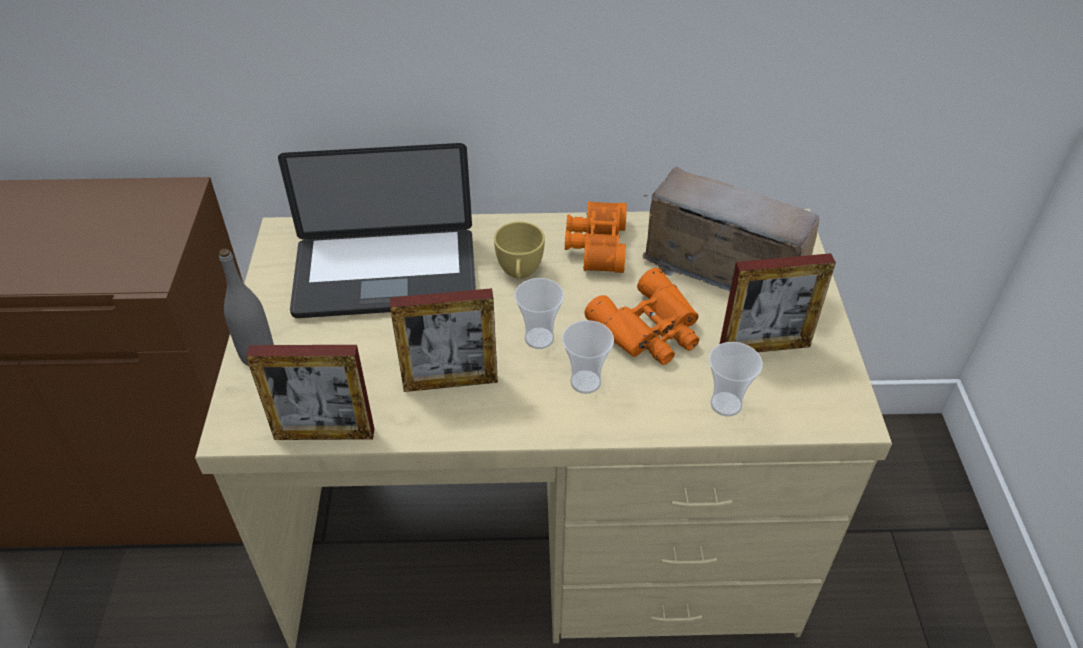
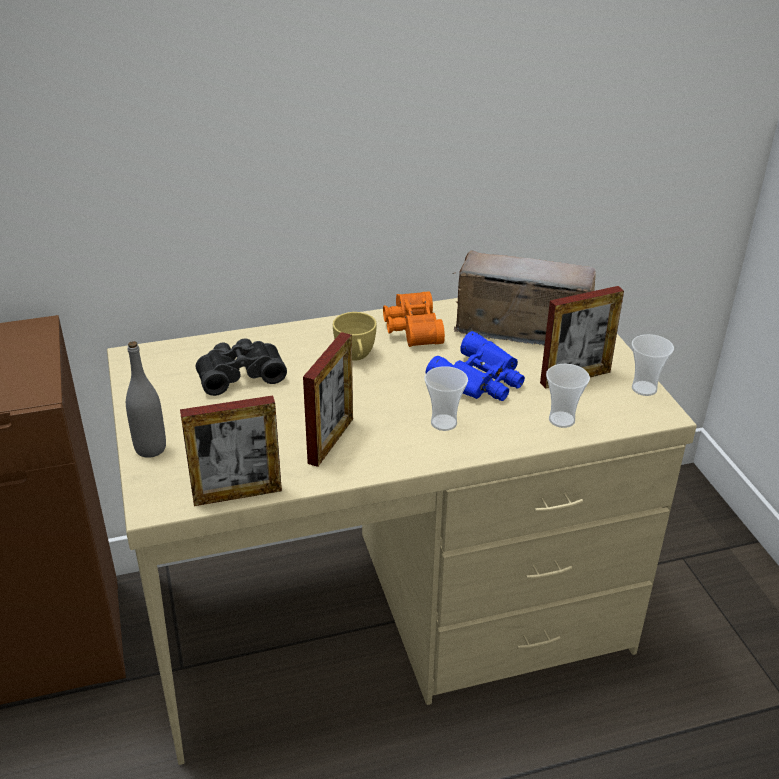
camera: 15 degrees left, 10 degrees down
(385, 275) = (240, 374): laptop -> black binoculars
(450, 382) = (331, 440): picture frame -> picture frame turned 45 degrees counterclockwise
(539, 338) = (392, 399): cup -> cup (644, 388)
(650, 330) = (481, 380): orange binoculars -> blue binoculars

